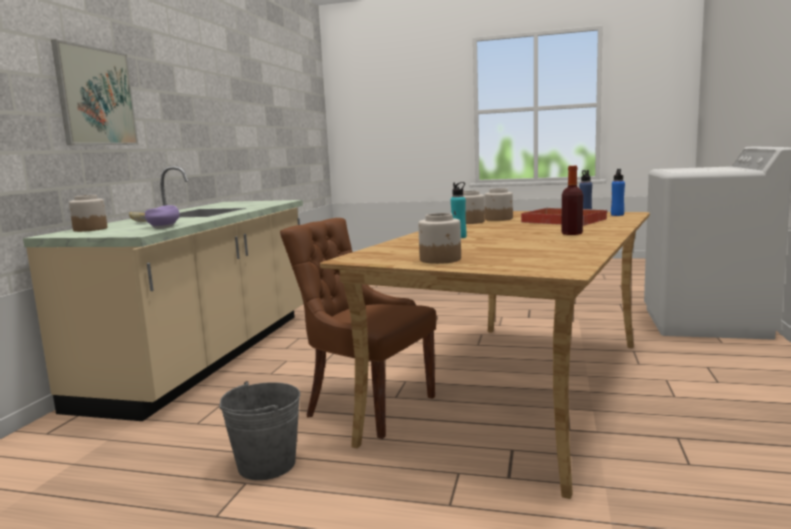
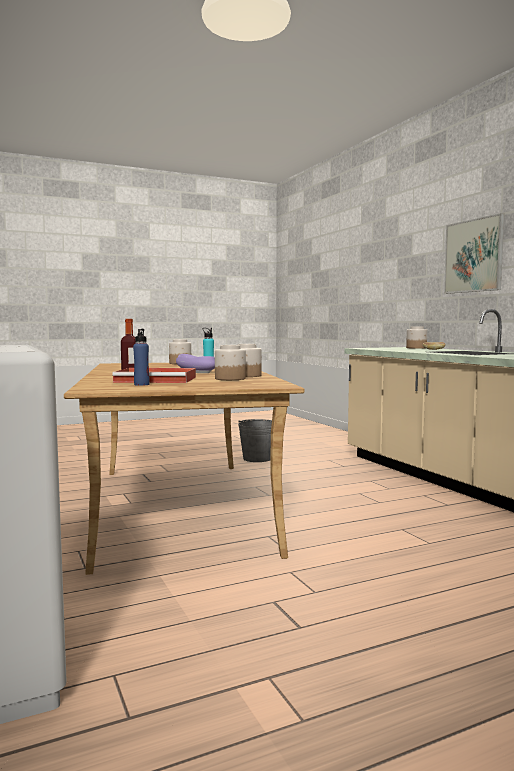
camera: 140 degrees right, 5 degrees down
(164, 226) = (384, 349): purple bowl -> purple bowl (196, 372)
(367, 406) = (261, 480): brown chair -> none
(617, 215) = (104, 387): blue bottle -> none

